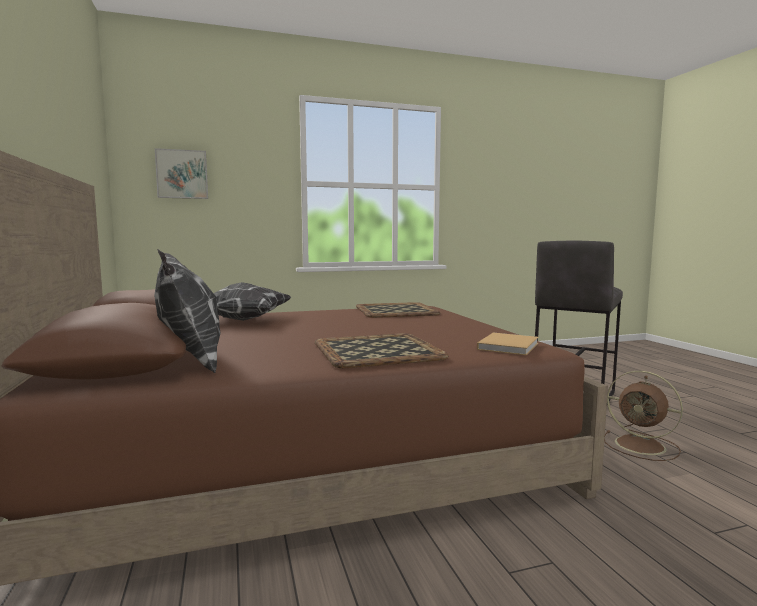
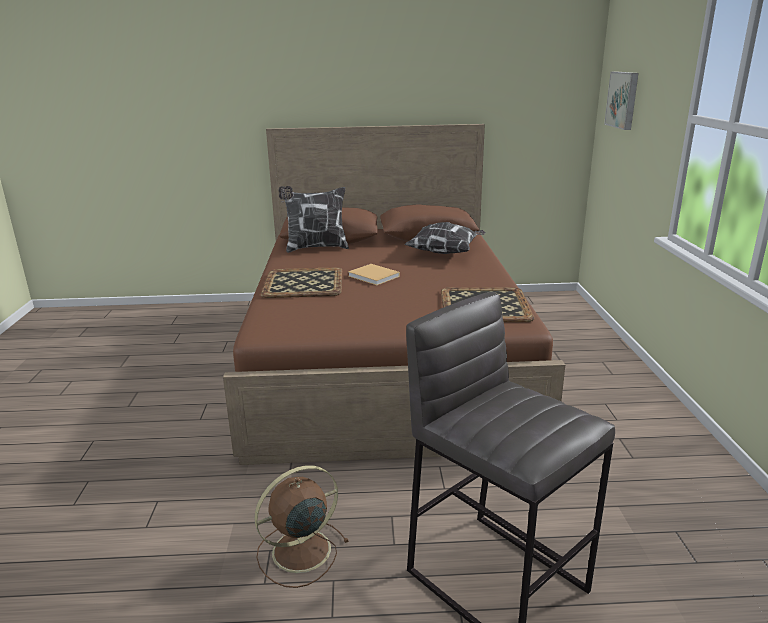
camera: 105 degrees right, 15 degrees up
(509, 346) = (279, 322): beige book -> beige book (374, 276)

